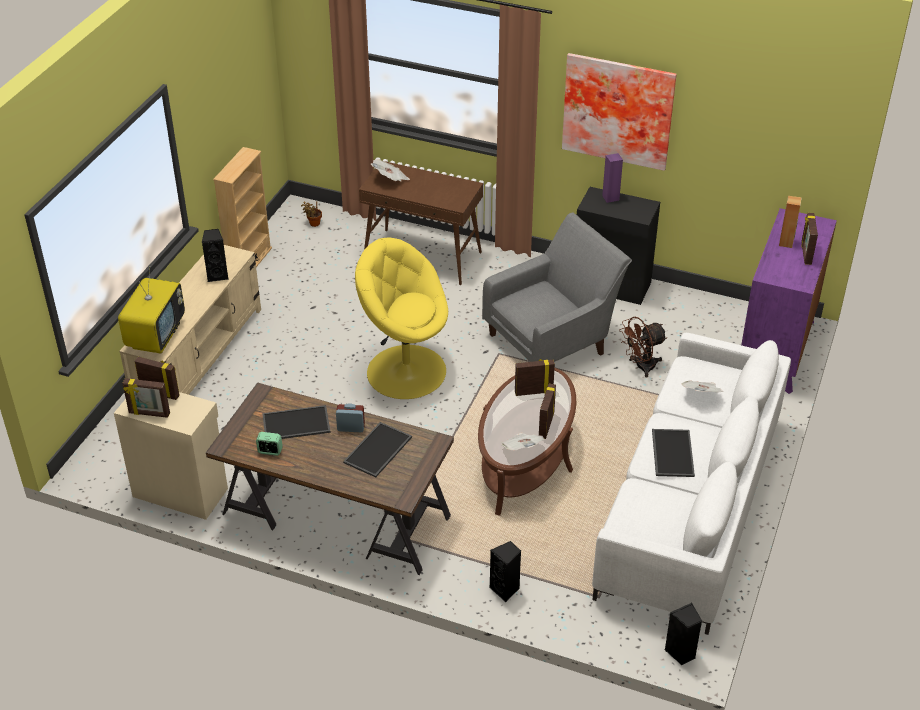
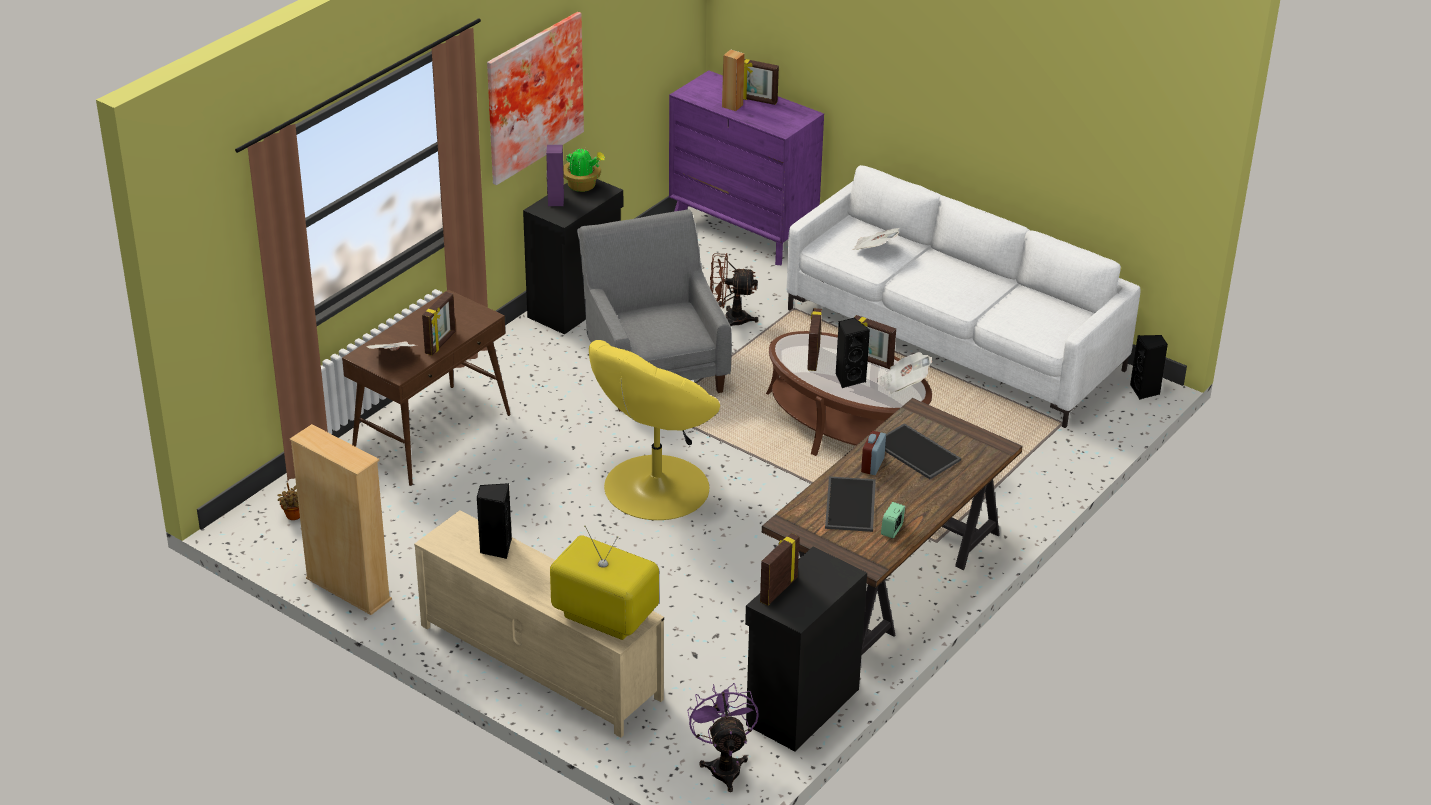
camera: 75 degrees left, 5 degrees down
(112, 463) = (724, 765): none -> purple fan
(149, 414) = (814, 602): picture frame -> picture frame (441, 343)
(180, 491) = (800, 706): beige cabinet -> black cabinet
(505, 589) = (1036, 480): black speaker -> black speaker (849, 378)
(640, 205) = (583, 186): none -> potted plant
(640, 367) = (729, 319): brown fan -> brown fan turned 105 degrees clockwise
(671, 452) = (954, 287): tray -> none

